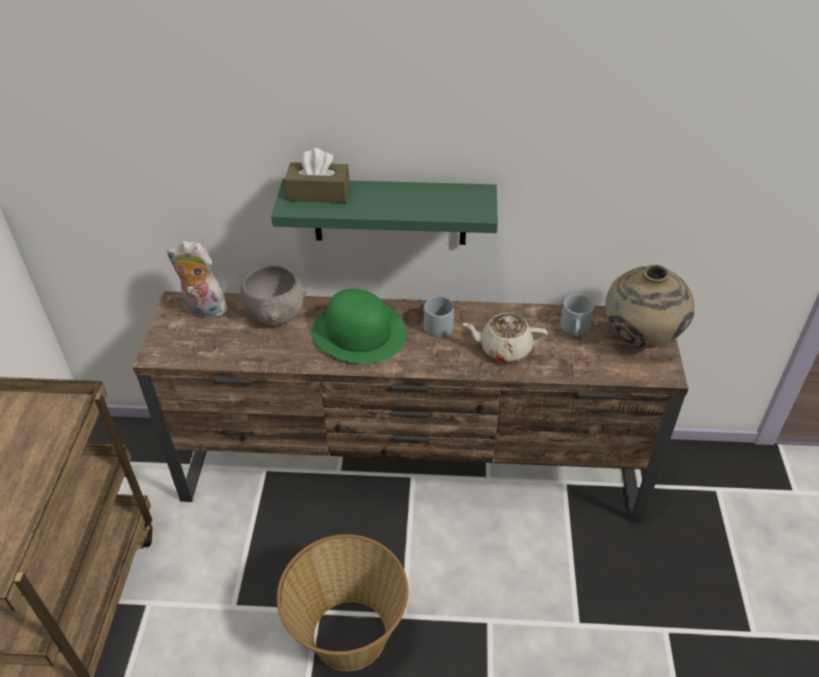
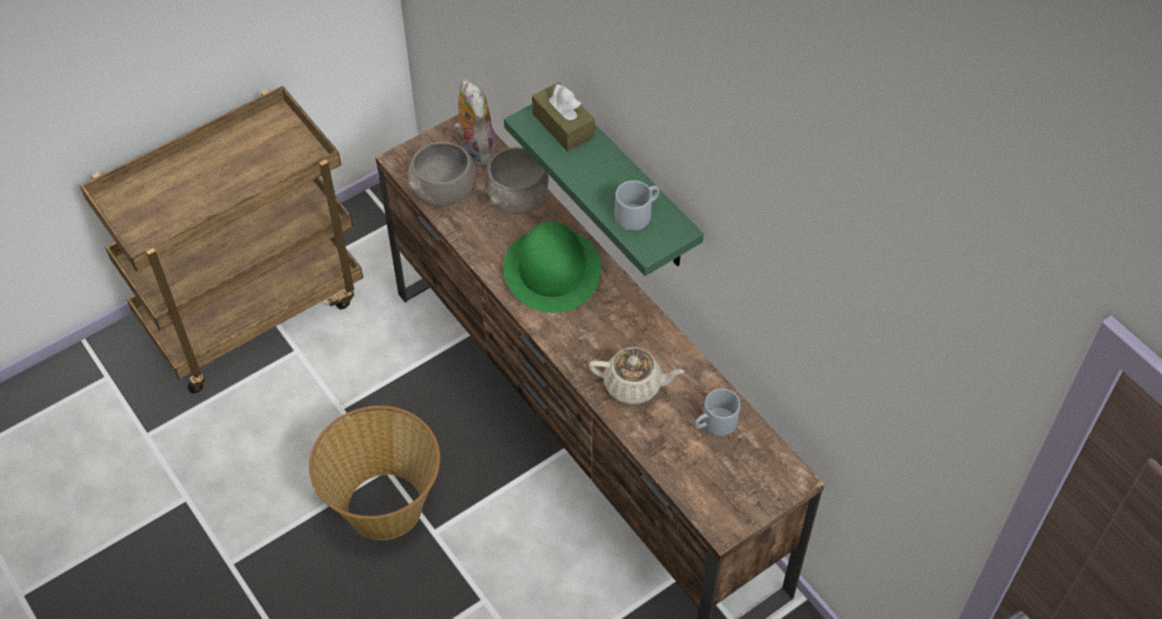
camera: 50 degrees right, 10 degrees up
(218, 348) = (443, 192): none -> grey bowl
(438, 323) = (618, 317): grey mug -> grey mug (637, 213)
(504, 349) = (634, 385): beige teapot -> beige teapot turned 135 degrees clockwise
(640, 340) = (750, 484): beige vase -> none

